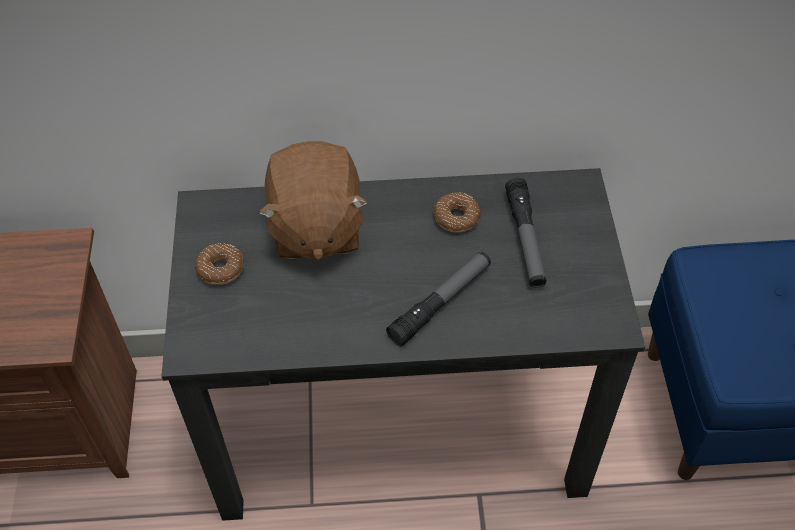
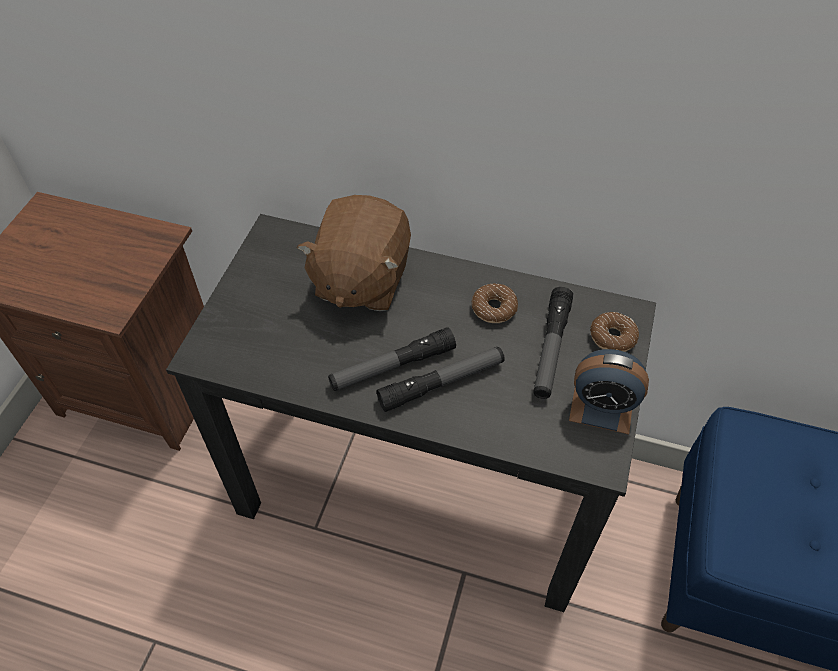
camera: 20 degrees right, 0 degrees up
(220, 269) = (261, 291): donut -> donut (612, 337)
(387, 302) = (392, 366): none -> flashlight
(593, 279) = (601, 407): none -> alarm clock

